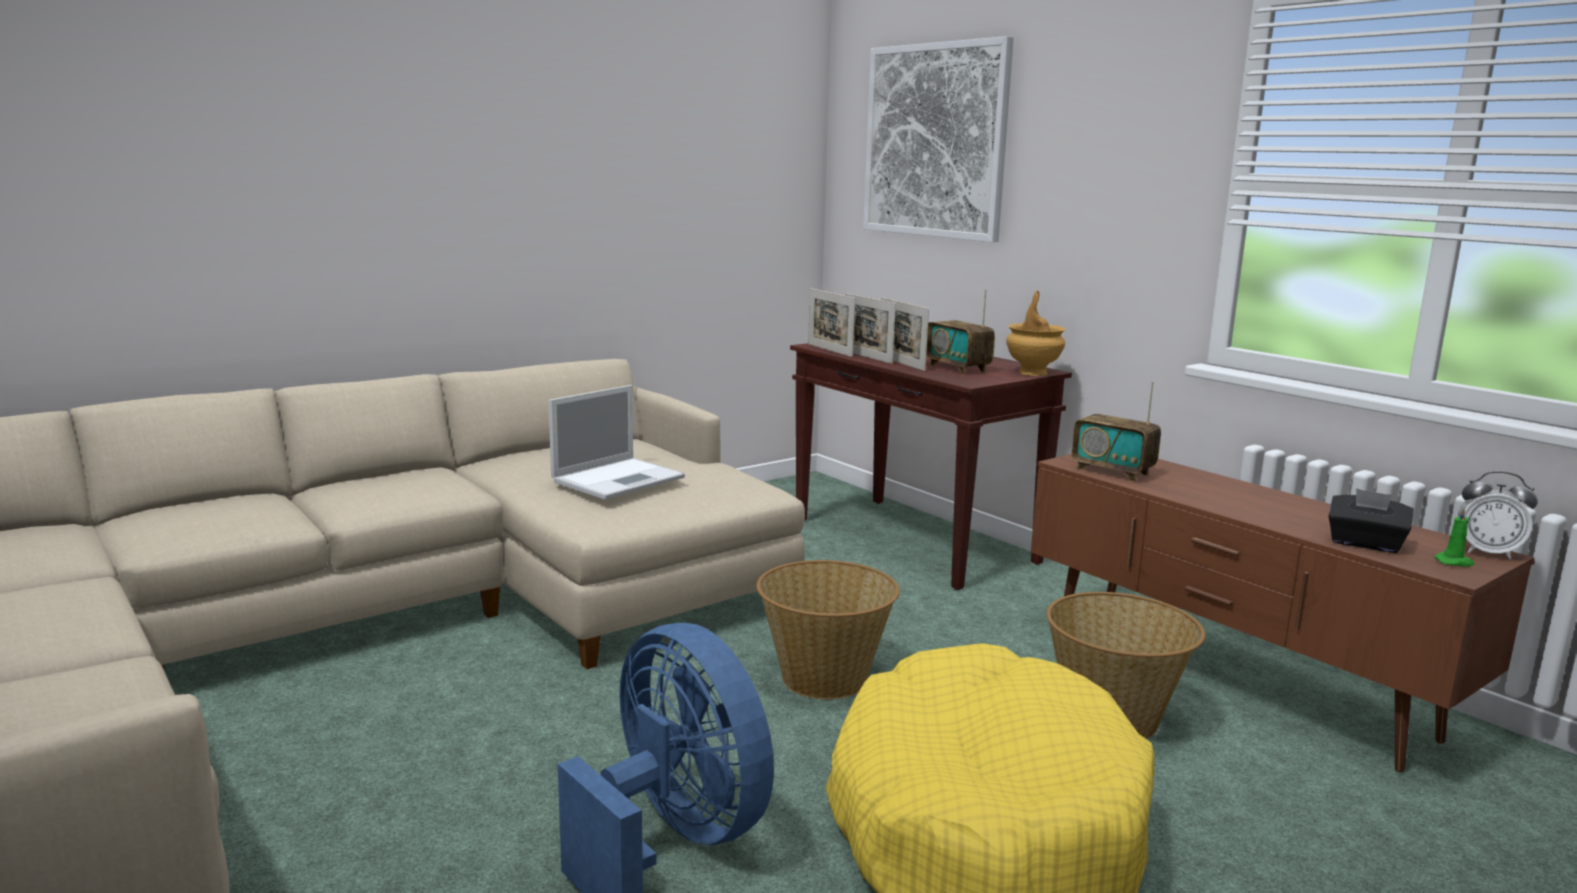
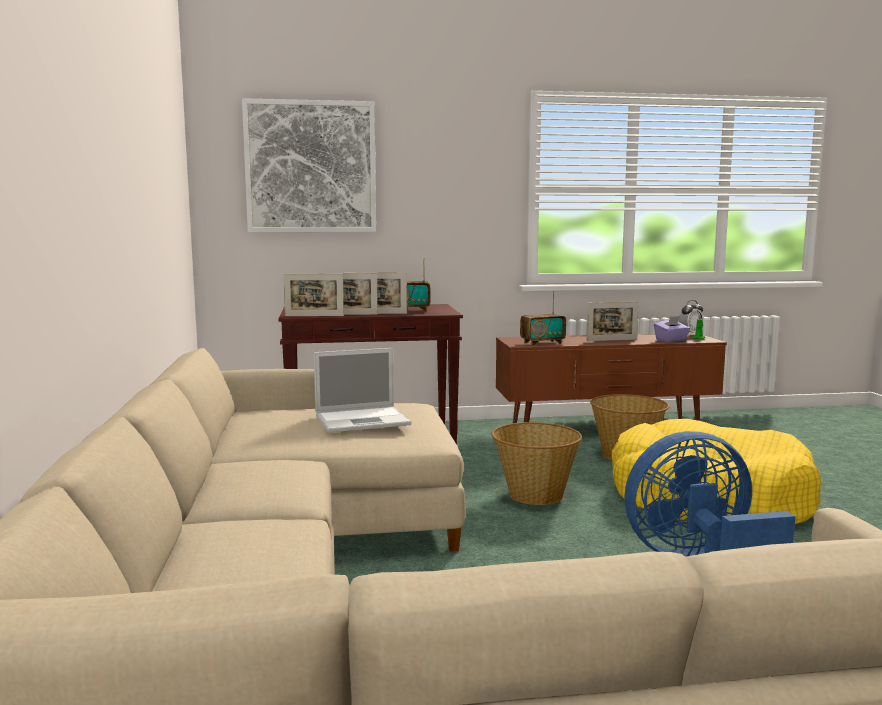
camera: 60 degrees left, 5 degrees down
(620, 479) = (364, 420): laptop -> laptop turned 90 degrees clockwise
(1032, 373) = (440, 306): brown vase -> none
(1252, 505) = (611, 340): none -> picture frame
(1365, 544) = (671, 340): black tissue box -> purple tissue box

